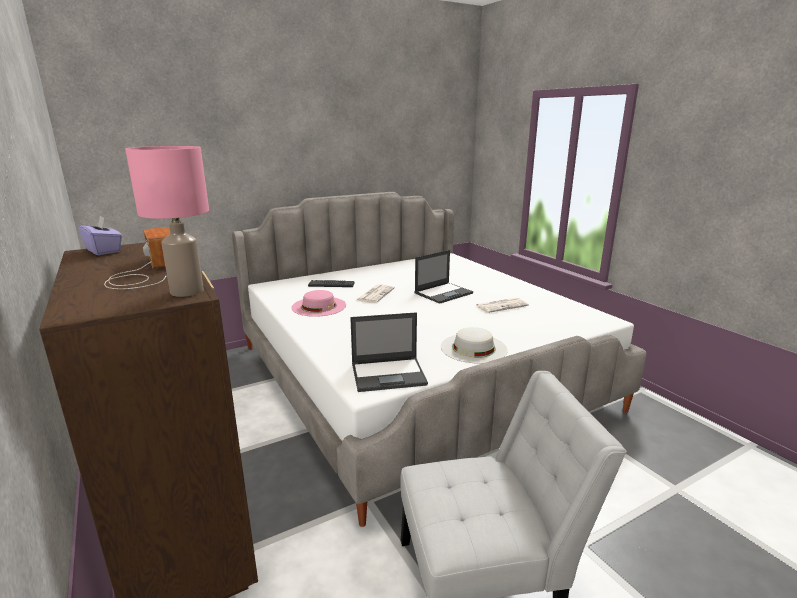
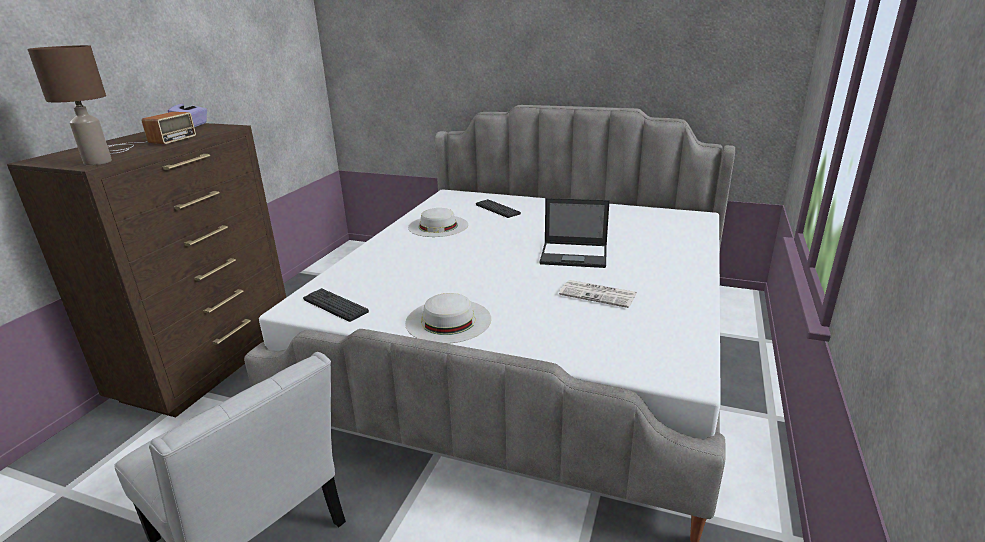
camera: 50 degrees right, 5 degrees up
(187, 292) = (97, 162): pink table lamp -> brown table lamp
(319, 306) = (438, 226): pink hat -> white hat
(375, 294) = (508, 232): newspaper -> none
(389, 374) = (335, 305): laptop -> keyboard

